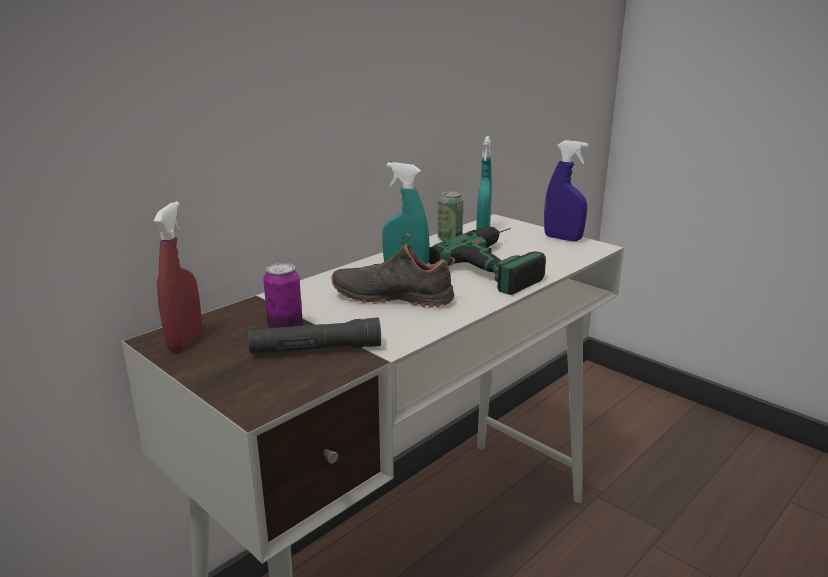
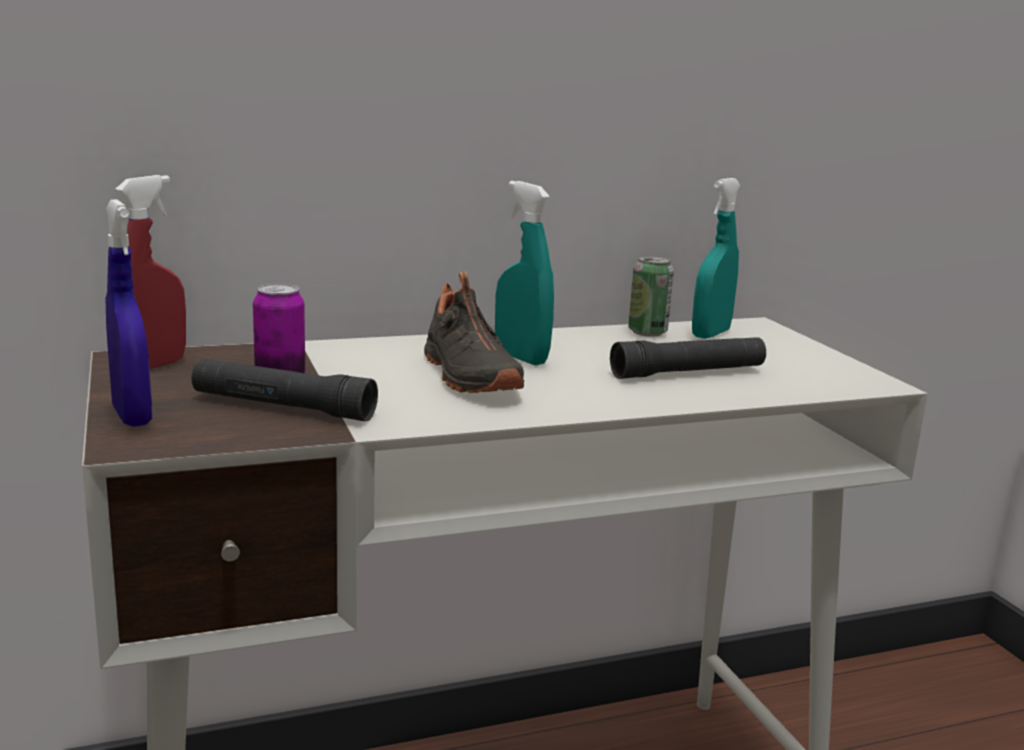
camera: 25 degrees right, 5 degrees down
(393, 296) = (466, 376): black shoe -> black shoe turned 150 degrees counterclockwise
(504, 263) = (688, 372): power drill -> black flashlight
(562, 238) = (833, 363): blue spray bottle -> blue spray bottle (132, 416)

